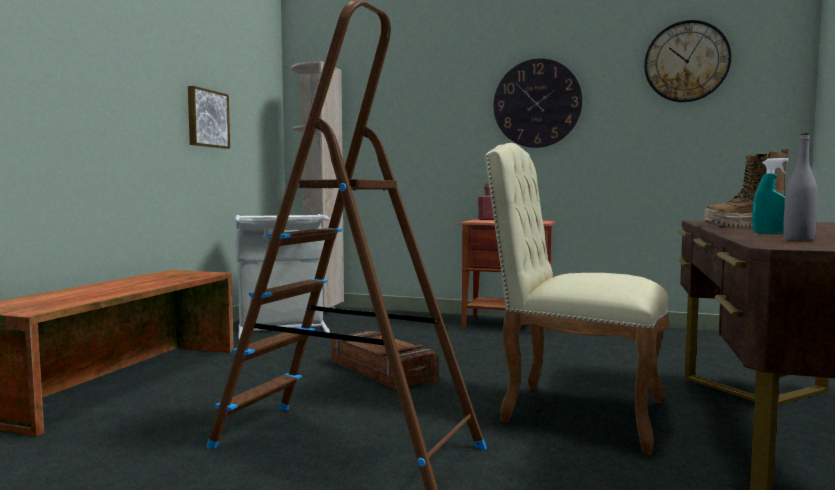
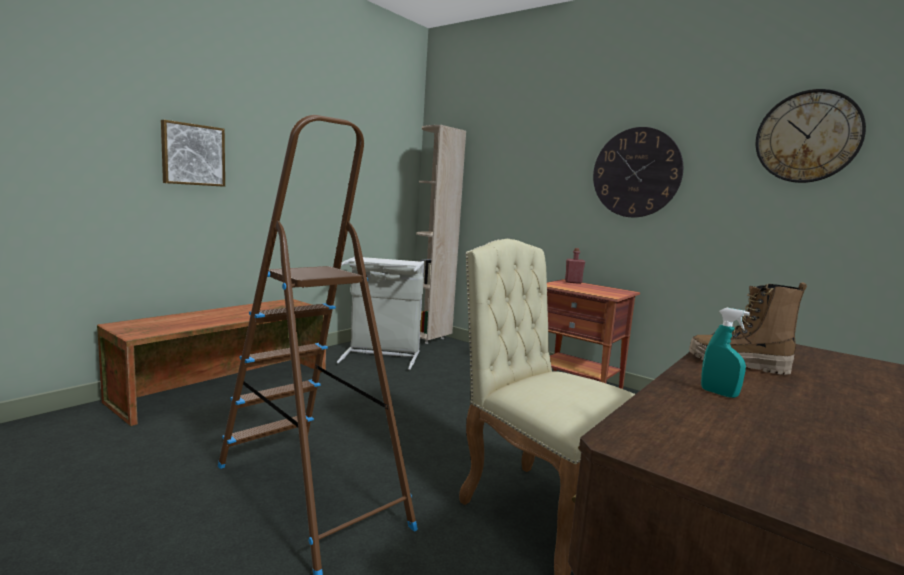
camera: 20 degrees right, 5 degrees up
(207, 118) = (337, 175): picture -> picture (192, 154)
(383, 371) = (416, 417): crate -> none
(798, 239) = (700, 424): grey bottle -> none

